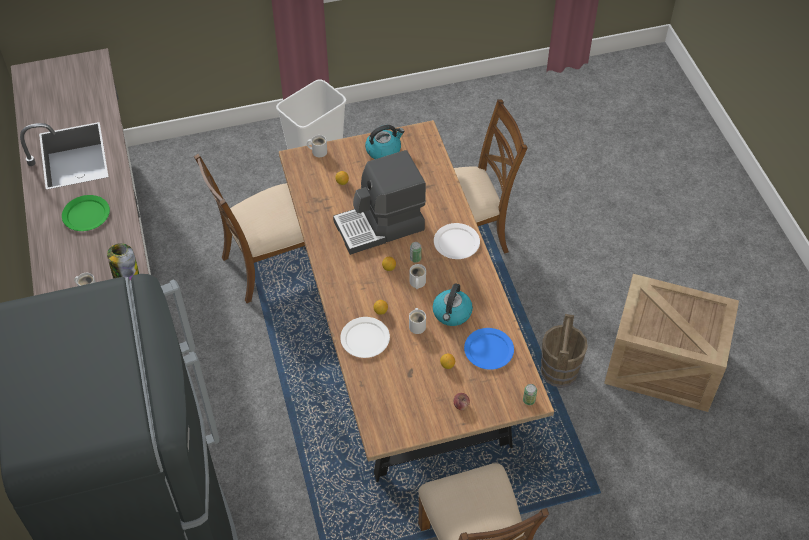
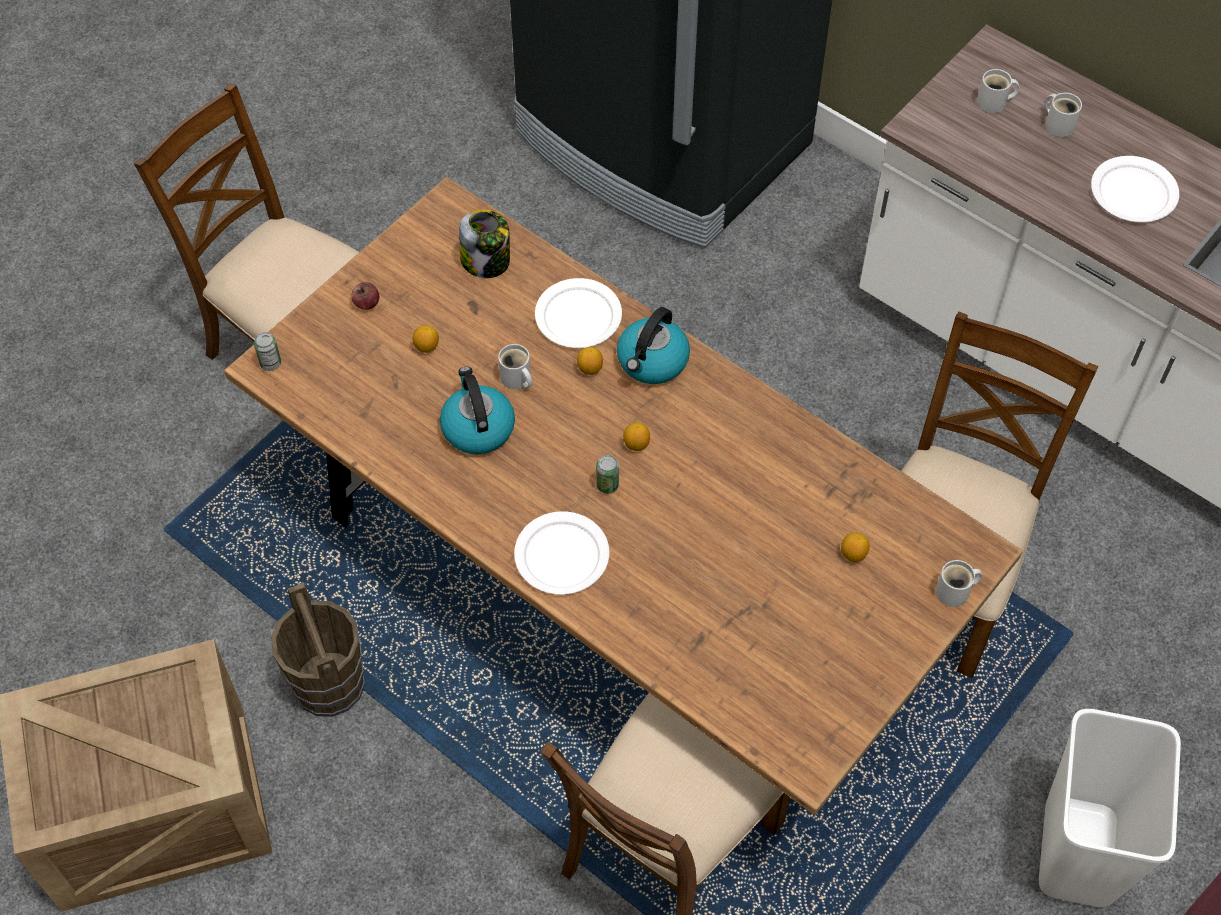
camera: 145 degrees right, 5 degrees up
(86, 214) = (1134, 193): green plate -> white plate
(125, 274) = (971, 147): jar -> jar (486, 261)
(380, 226) = (713, 509): coffee machine -> none
(384, 150) = (844, 669): kettle -> kettle (652, 362)
(416, 283) = (571, 445): white mug -> white mug (1058, 124)
(488, 350) = (380, 402): blue plate -> none

